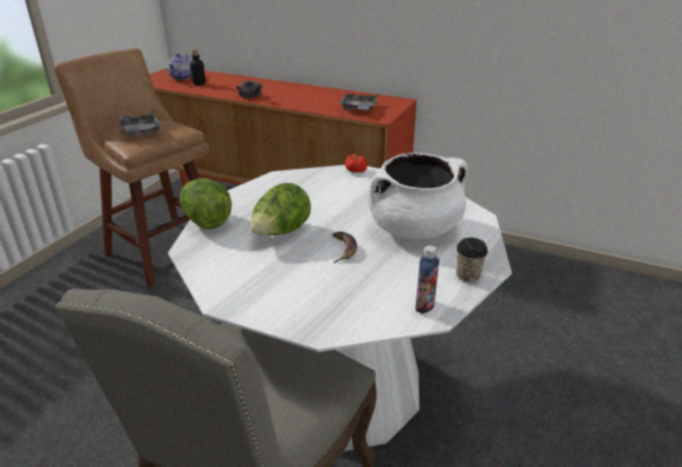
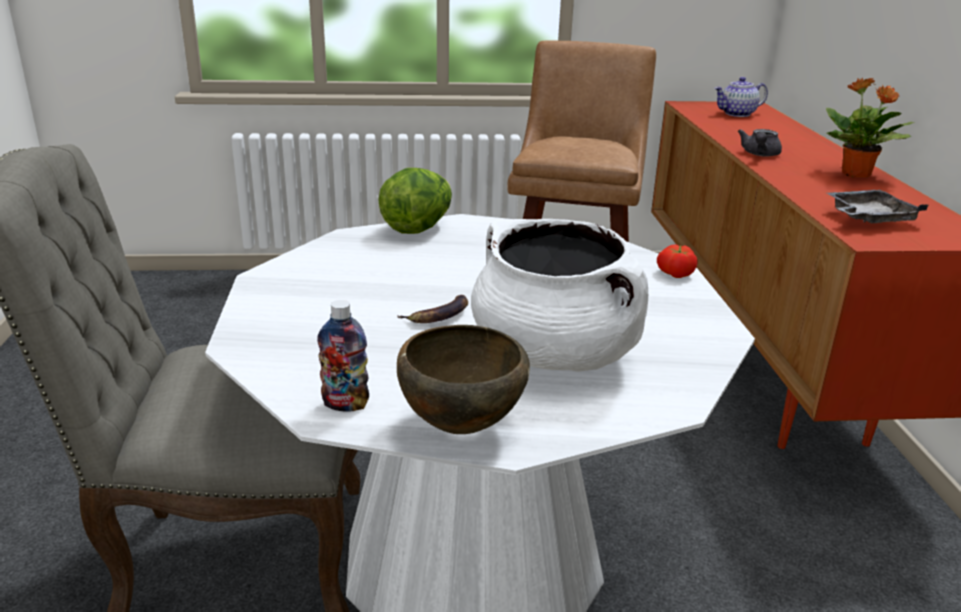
camera: 60 degrees right, 5 degrees down
(140, 131) = (573, 143): grey tray -> none
(199, 84) = (738, 124): bottle -> none
(281, 233) = (435, 270): lettuce -> none
(306, 90) = (856, 174): none -> potted plant
(468, 276) = (460, 427): cup -> brown bowl

